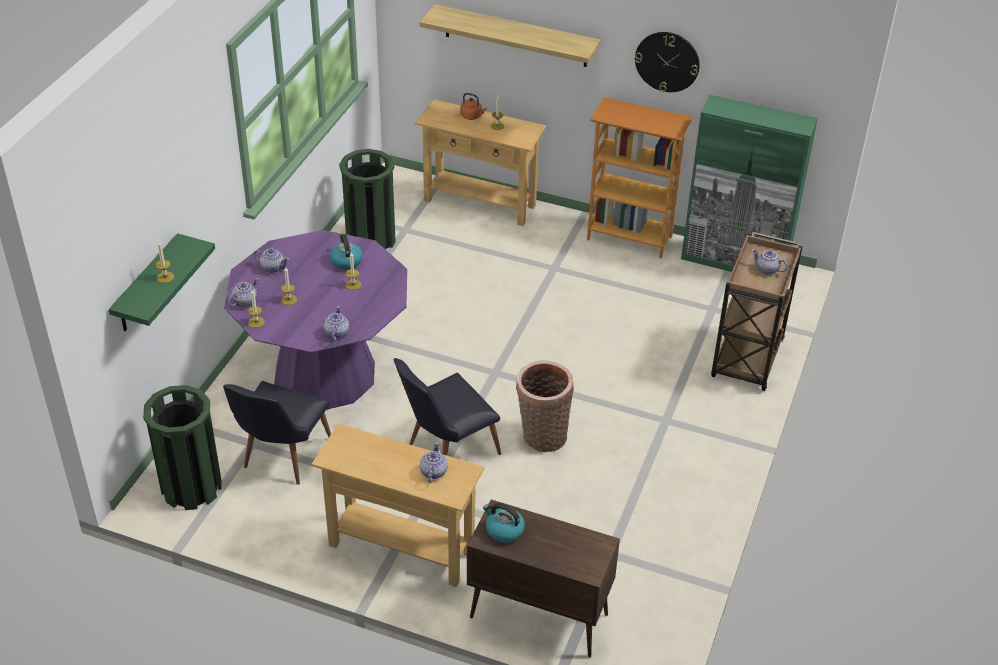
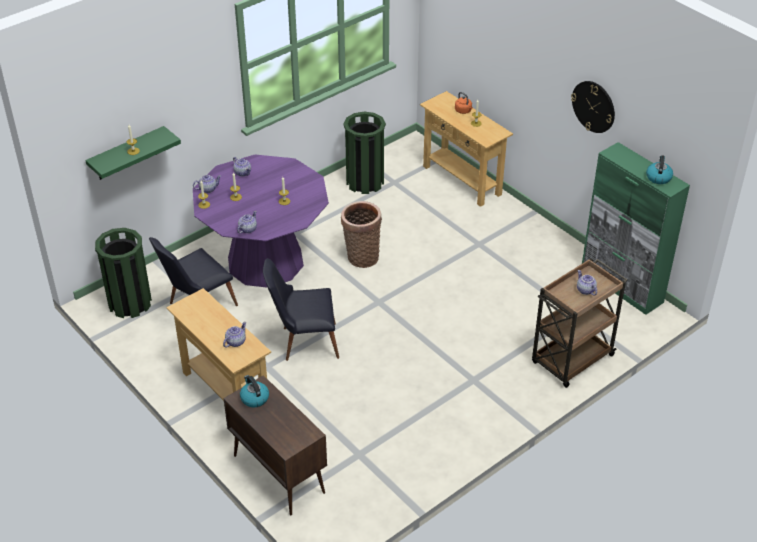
camera: 30 degrees right, 0 degrees up
(346, 261) = (293, 184): kettle -> kettle (658, 177)
(516, 36) = (500, 57): shelf -> none
(541, 435) = (376, 356): basket -> basket (361, 256)
(630, 237) = (554, 241): bookcase -> none

